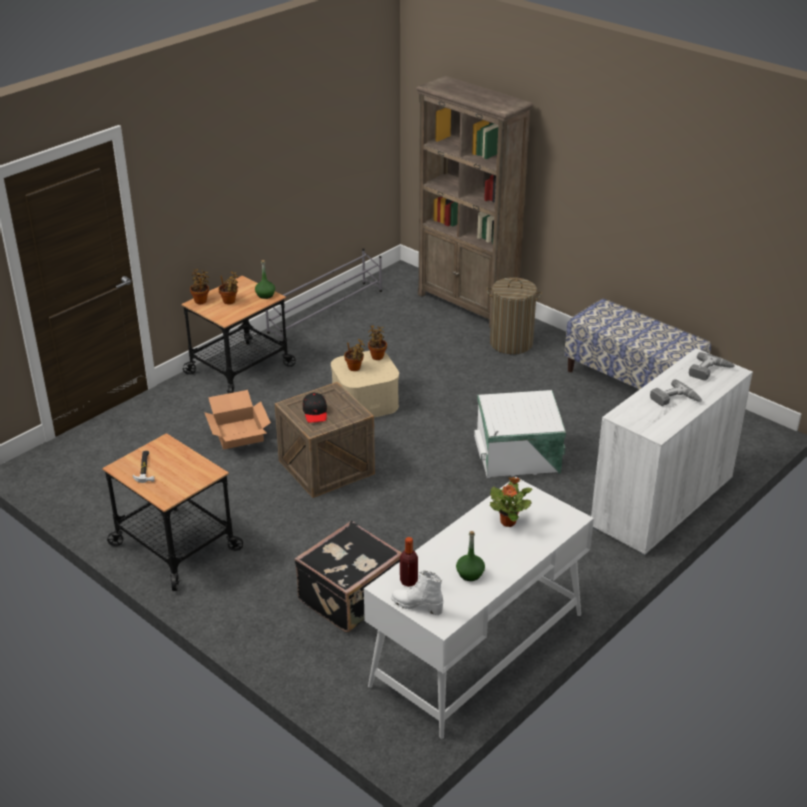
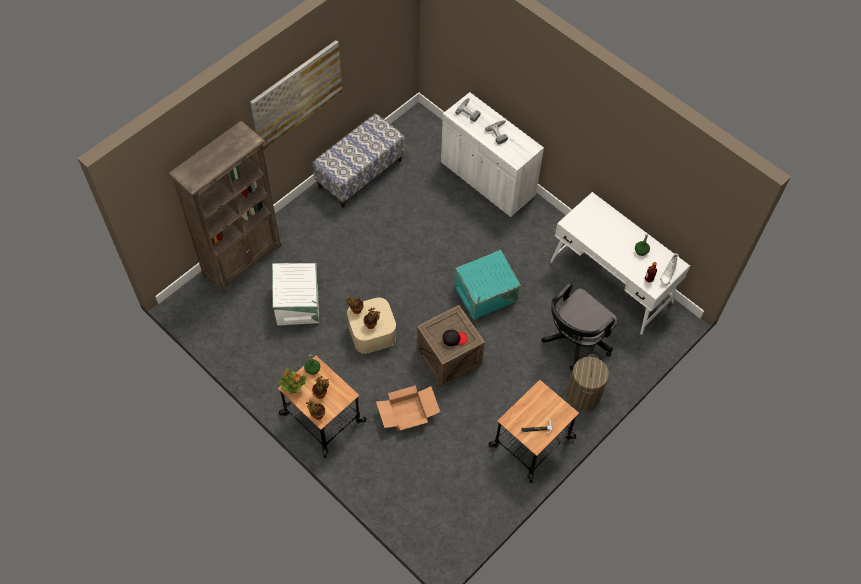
camera: 90 degrees left, 25 degrees up
(326, 311) = (240, 358): grey shoe rack -> none
(352, 598) = (574, 341): black suitcase -> black office chair
(435, 502) = (486, 295): none -> turquoise storage box
(508, 521) = (597, 230): potted plant -> potted plant (293, 388)
(511, 343) = (302, 237): laundry basket -> laundry basket (583, 394)
(519, 457) = (441, 246): white storage box -> white storage box (298, 302)
(613, 161) = (297, 95): none -> picture

